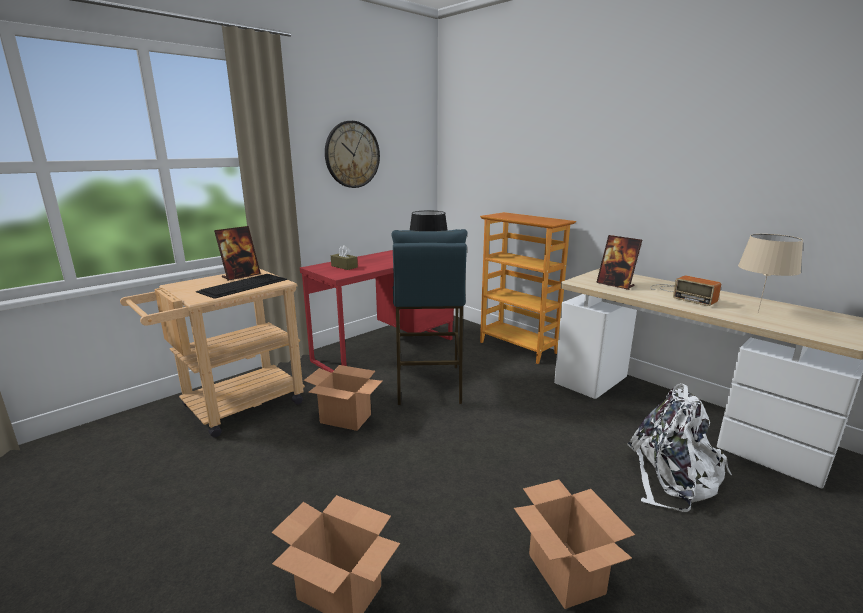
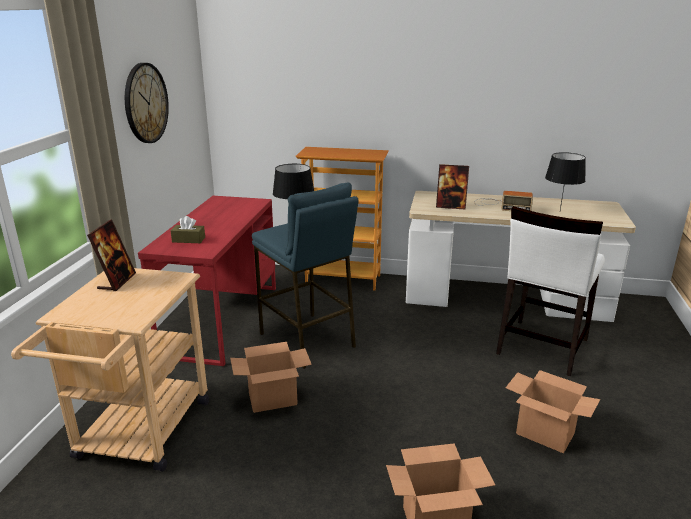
camera: 35 degrees left, 5 degrees up
(244, 285) = (148, 291): keyboard -> none
(672, 477) = (541, 347): white backpack -> white chair
(757, 313) = (559, 211): beige table lamp -> black table lamp

